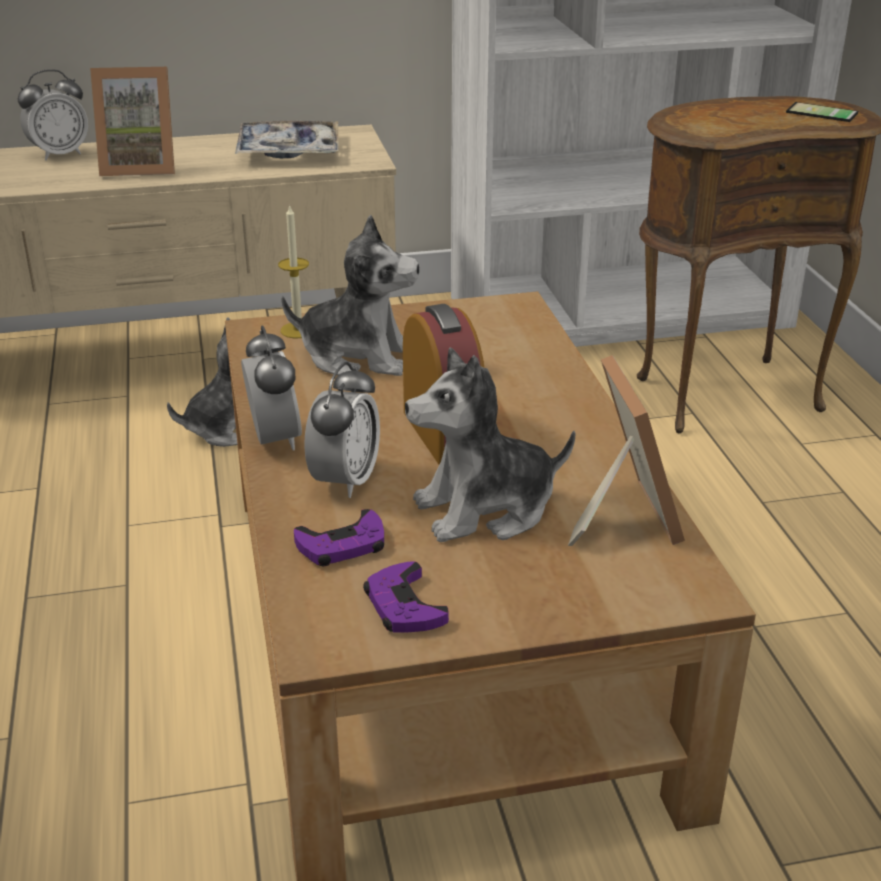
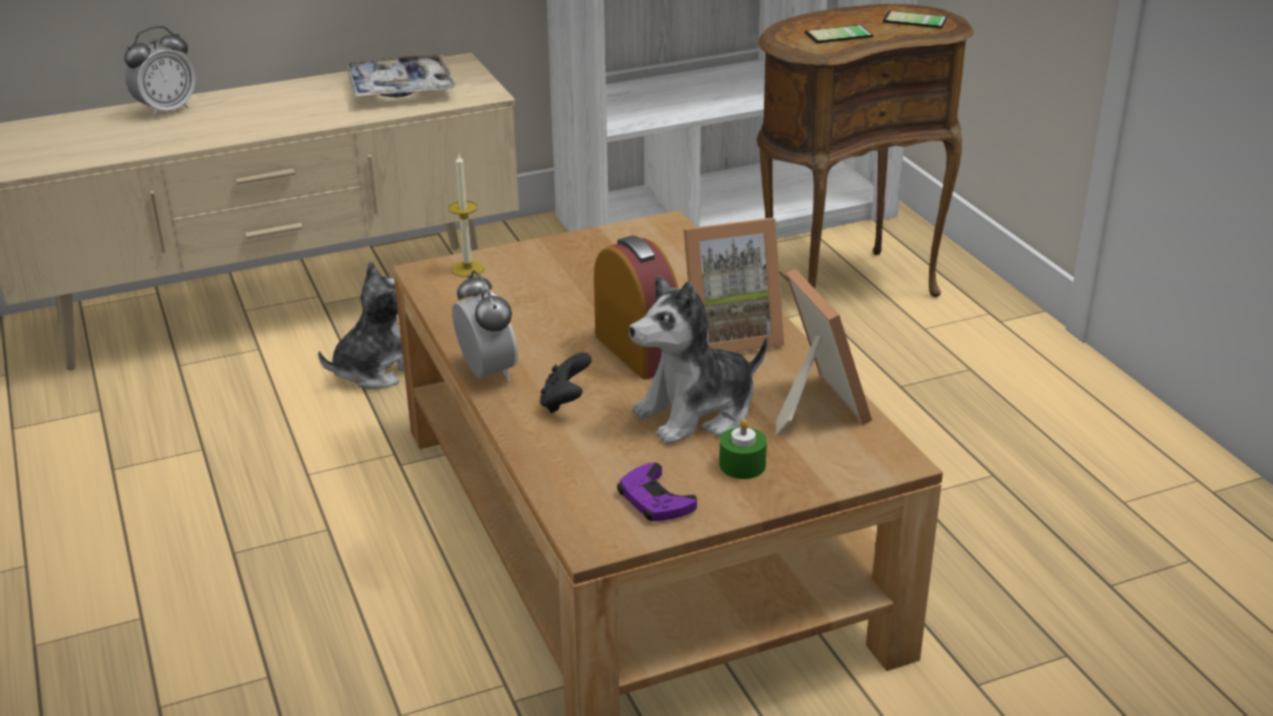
camera: 10 degrees left, 0 degrees up
(140, 167) = (257, 118): picture frame -> picture frame (728, 335)
(342, 545) = (584, 457): purple game controller -> none
(345, 480) = (565, 402): alarm clock -> black game controller
(358, 356) = (534, 288): plush toy -> none
(518, 576) = (742, 465): none -> green candle
(735, 122) = (840, 36): none -> phone

